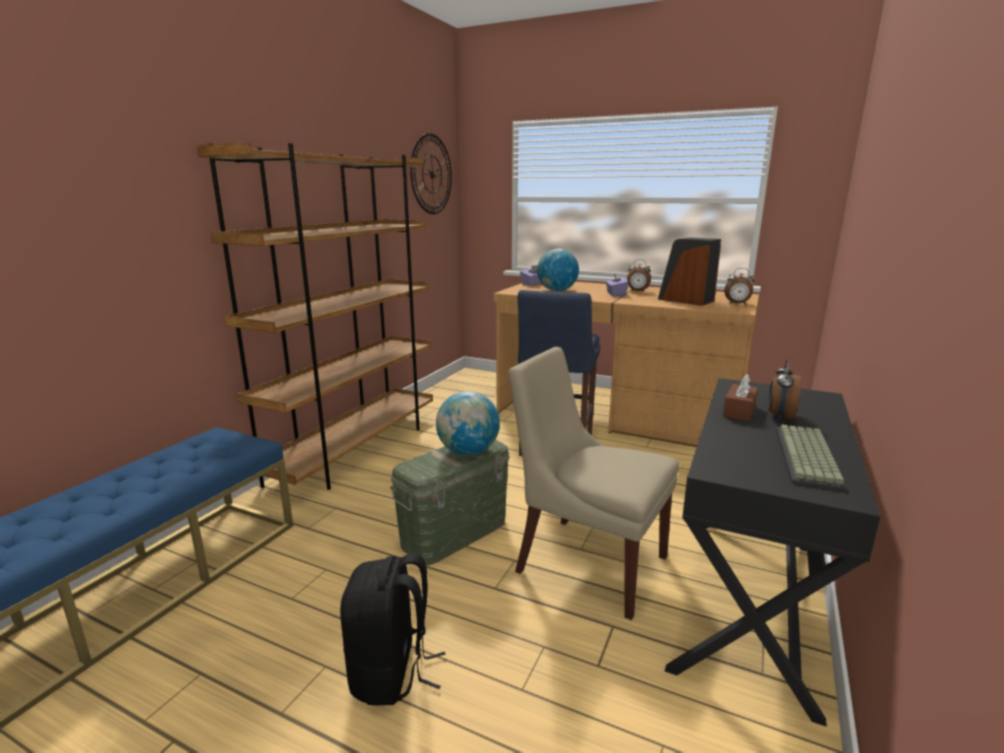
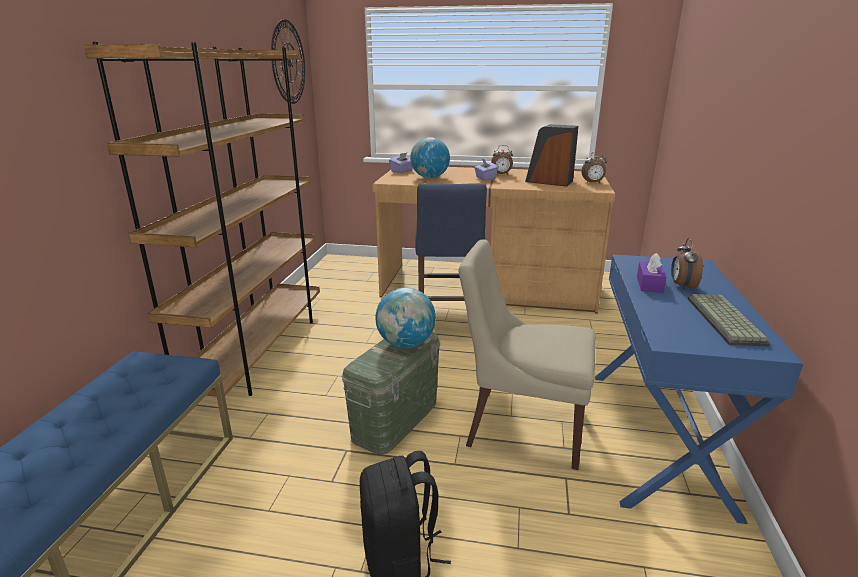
camera: 15 degrees left, 5 degrees up
(739, 411) = (649, 284): brown tissue box -> purple tissue box
(750, 601) = (658, 437): black desk -> blue desk

